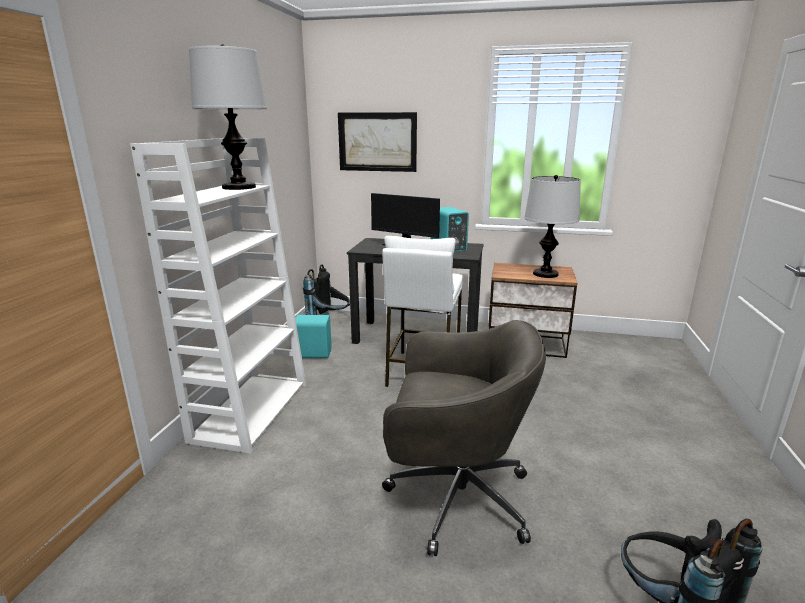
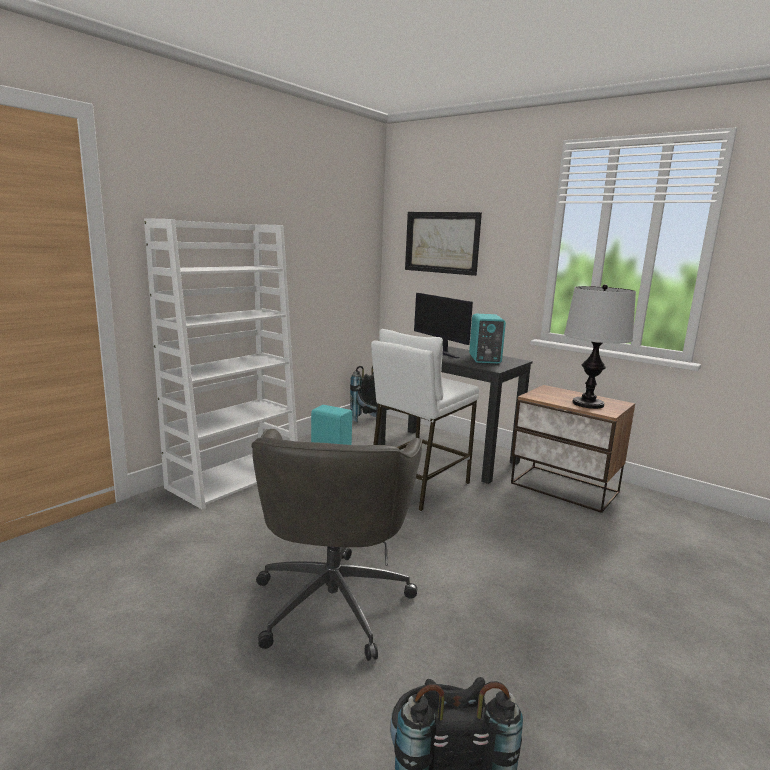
camera: 25 degrees right, 5 degrees down
(238, 187) = (251, 267): table lamp -> none
(455, 497) = (333, 600): grey office chair -> grey office chair turned 60 degrees clockwise

